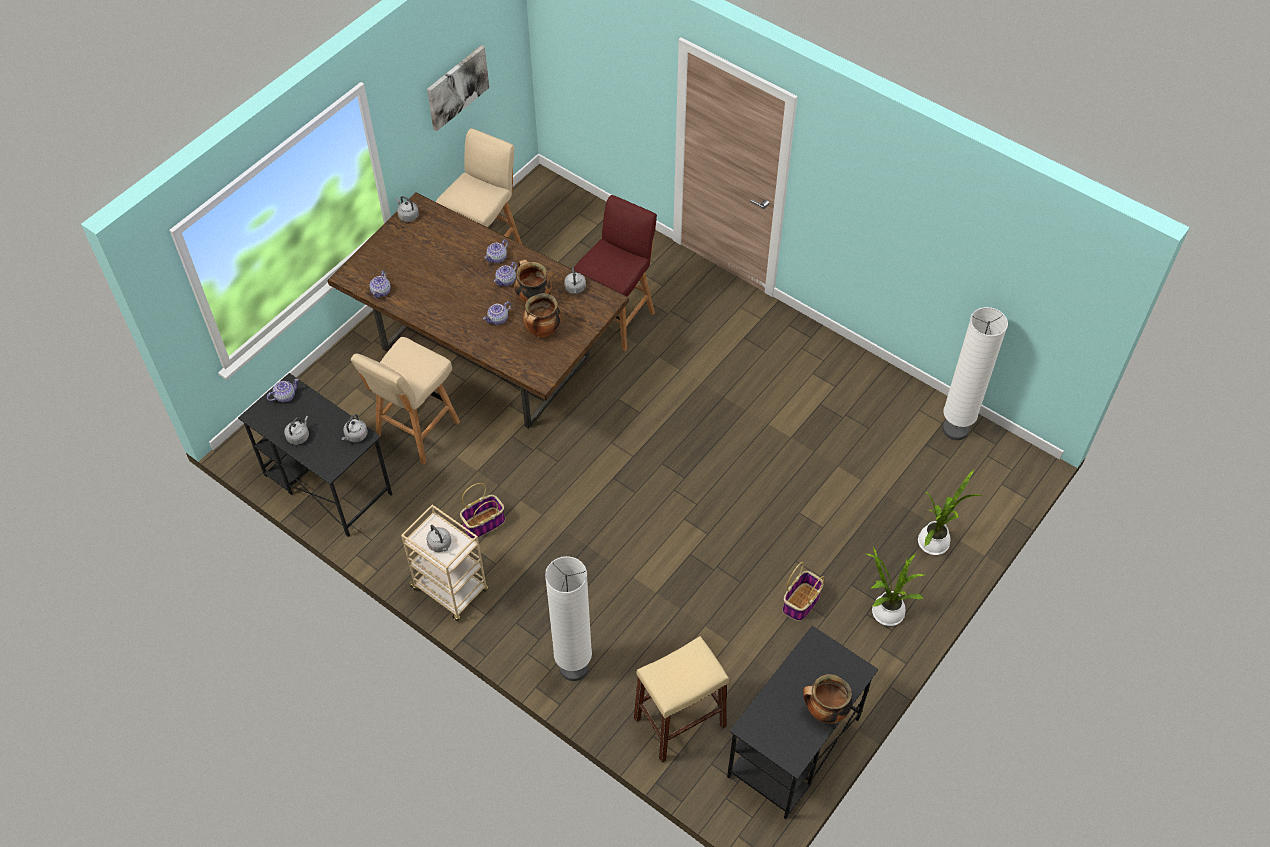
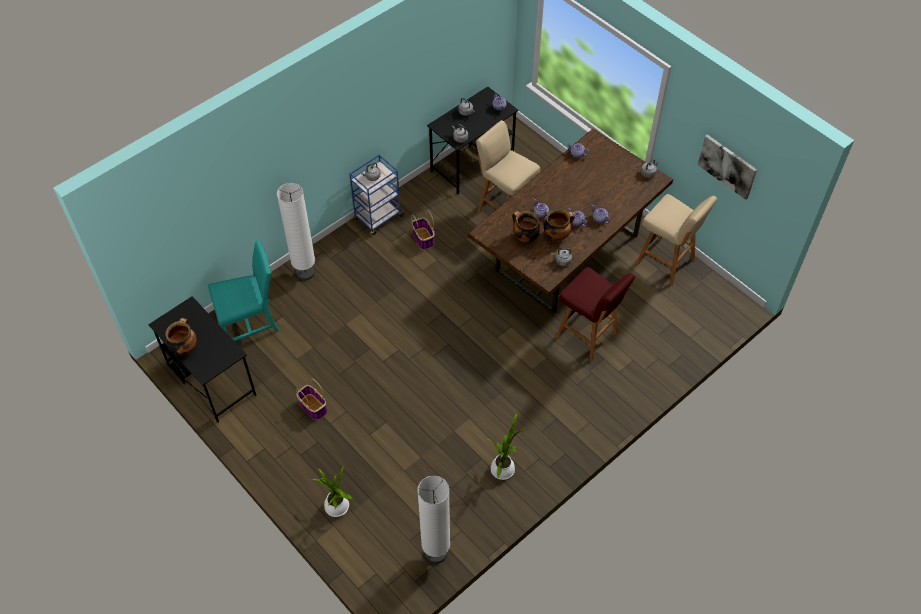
camera: 100 degrees right, 0 degrees up
(451, 590) = (378, 218): beige cart -> blue cart
(680, 722) = (250, 322): beige stool -> turquoise chair
(885, 611) = (290, 458): potted plant -> potted plant (504, 468)

